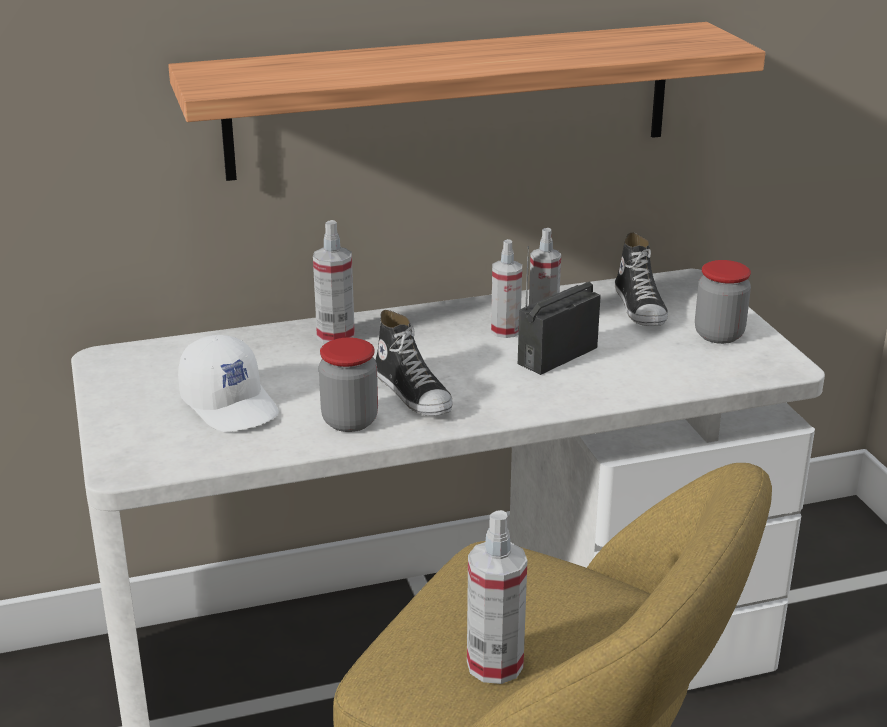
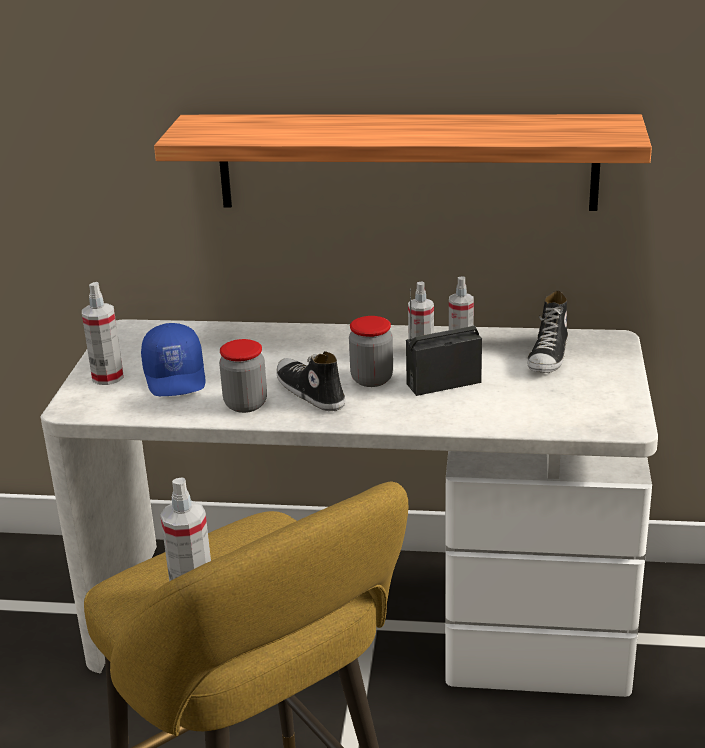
camera: 25 degrees right, 0 degrees up
(231, 404) = (176, 377): white cap -> blue cap
(335, 336) = (291, 339): spray bottle -> spray bottle (107, 377)
(413, 393) = (309, 392): shoe -> shoe turned 150 degrees clockwise
(719, 335) = (593, 389): jar -> jar (372, 379)

